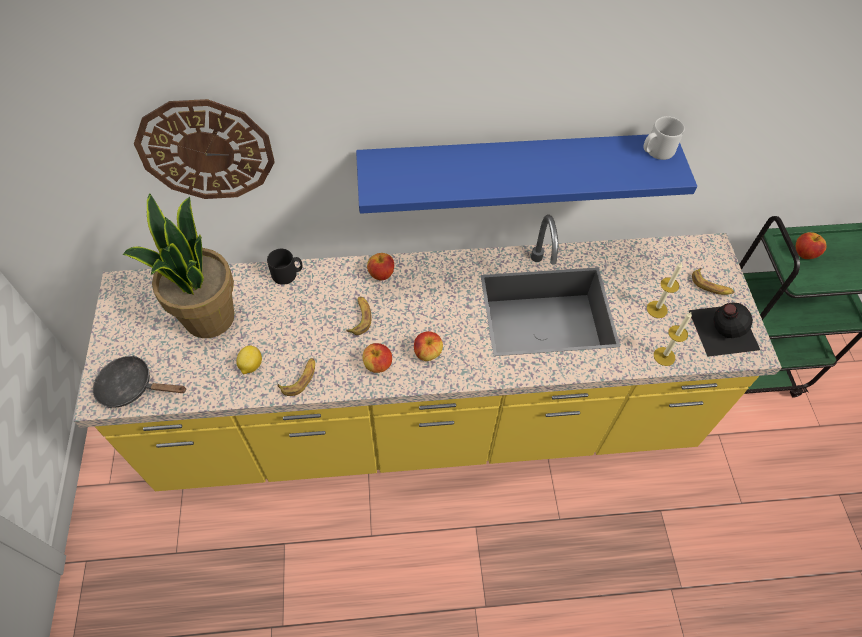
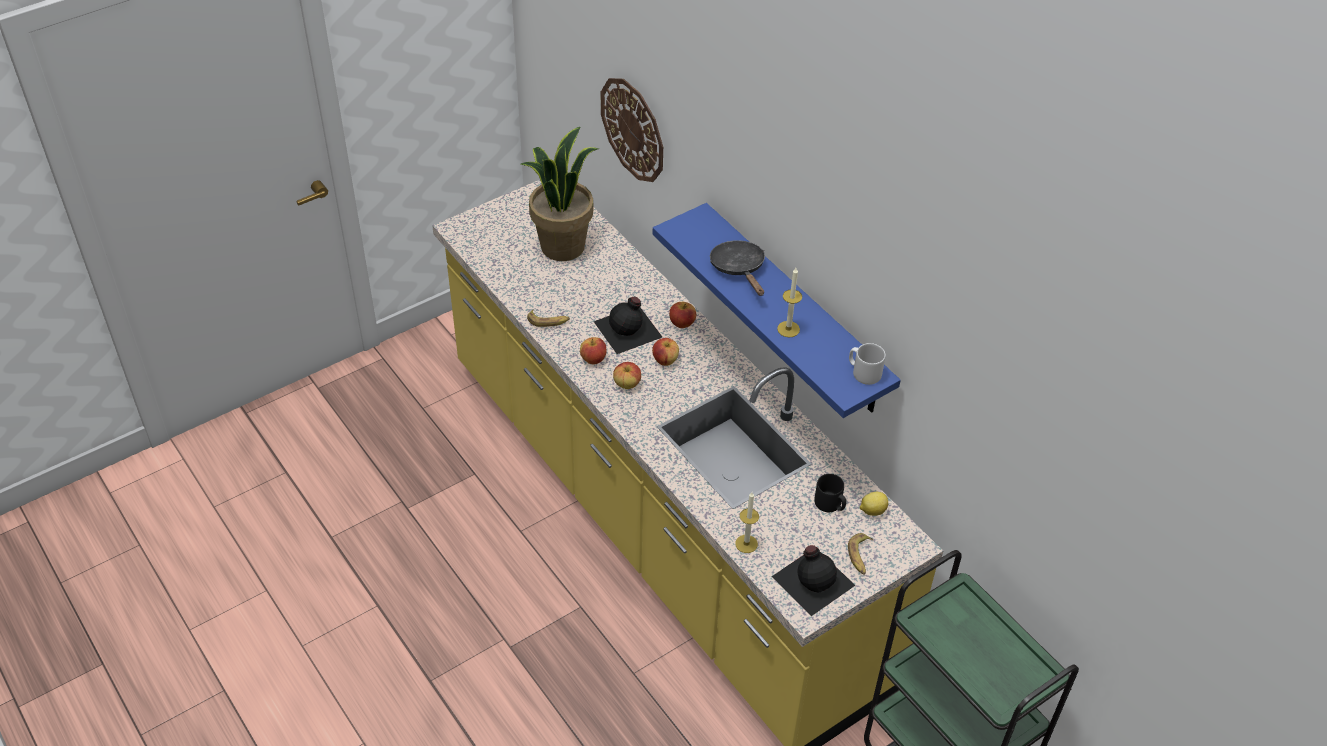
camera: 60 degrees right, 10 degrees down
(132, 387) = (476, 238): black frying pan -> black frying pan (739, 269)
(250, 365) = (539, 289): lemon -> lemon (872, 510)
(287, 274) = (636, 269): black mug -> black mug (830, 504)
(359, 317) = (629, 329): banana -> black bottle
(657, 309) = (796, 522): candle -> candle (788, 329)
(804, 253) = (963, 618): apple -> apple (665, 360)

